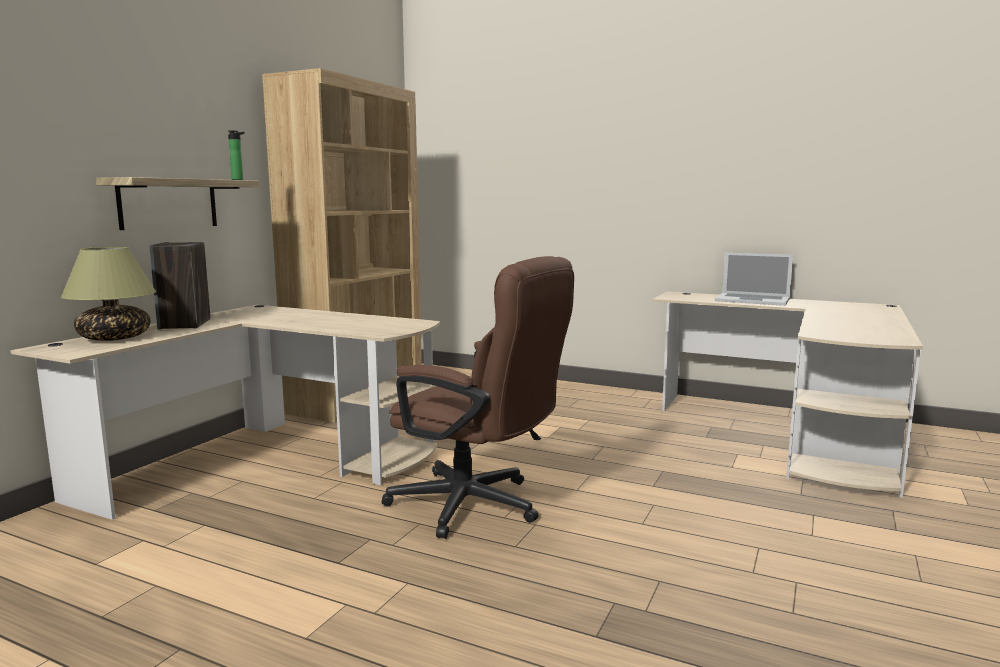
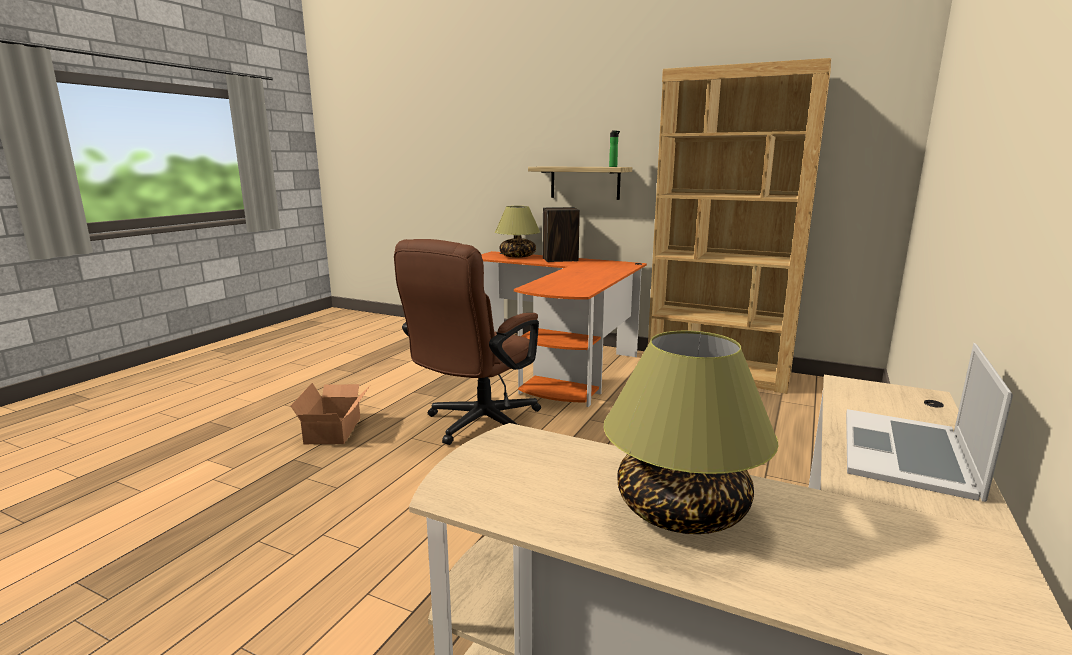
camera: 90 degrees right, 5 degrees up
(267, 460) = (562, 361): beige desk -> orange desk
(488, 615) = (336, 429): none -> cardboard box
(852, 319) = (680, 509): none -> table lamp

